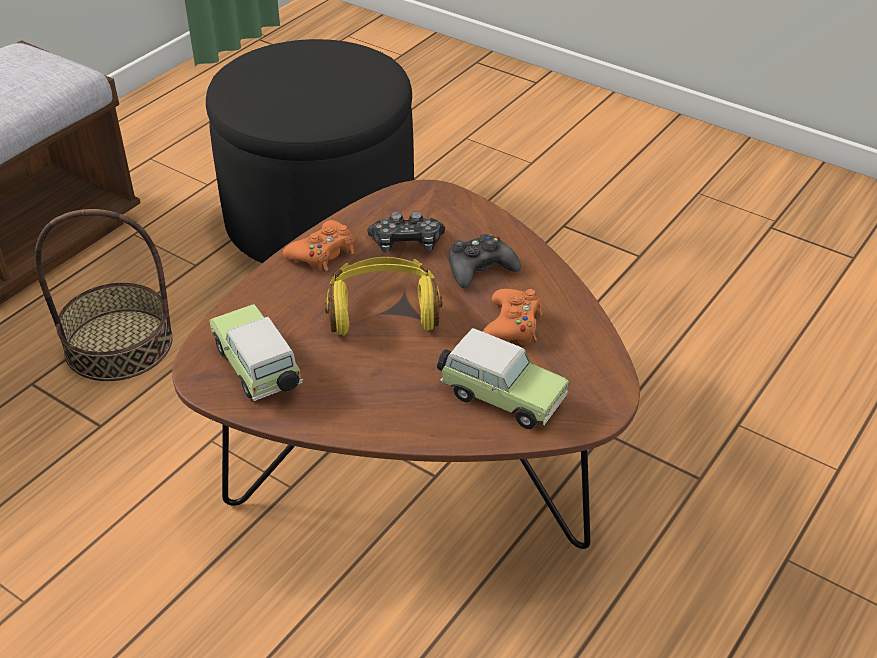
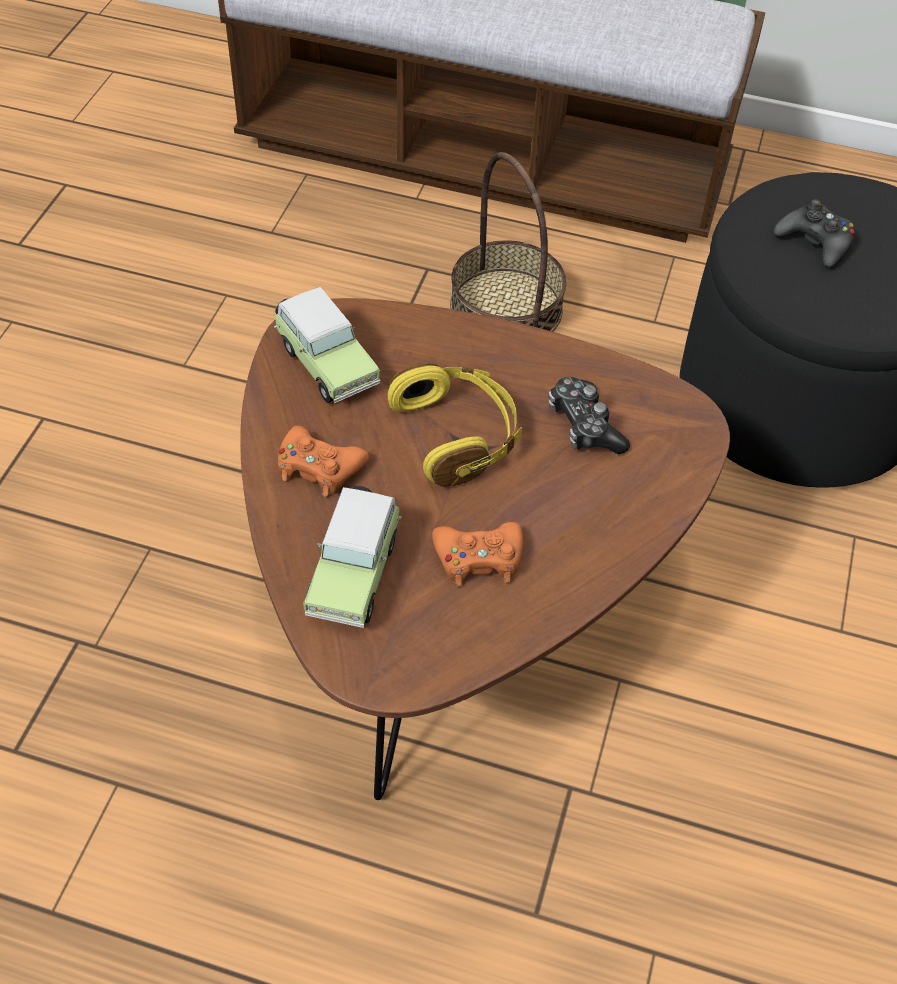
camera: 70 degrees right, 10 degrees up
(258, 370) = (325, 363): toy car -> toy car turned 105 degrees clockwise
(323, 254) = (529, 359): orange game controller -> orange game controller (319, 468)
(480, 268) = (570, 505): black game controller -> black game controller (815, 242)

